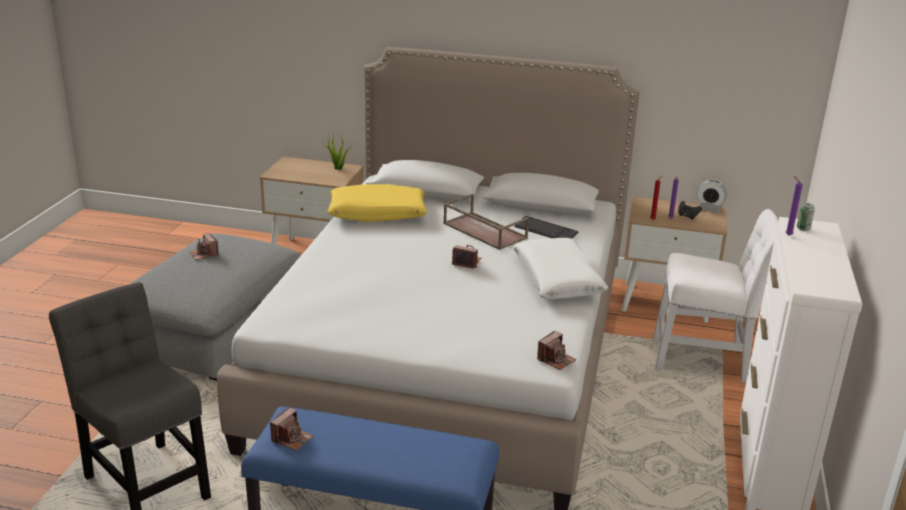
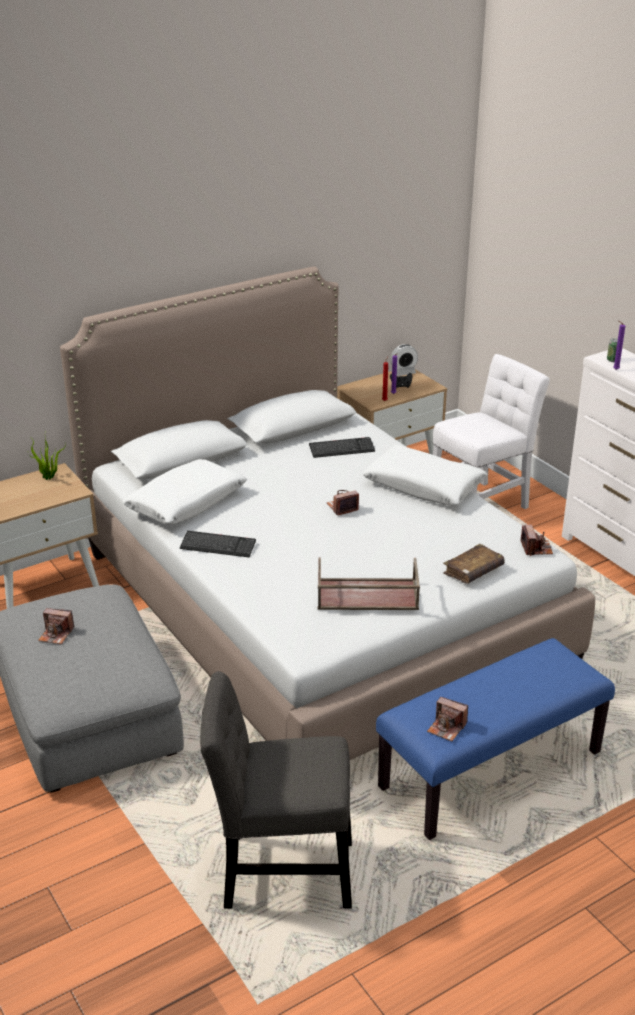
camera: 45 degrees left, 5 degrees up
(292, 438) = (446, 728): camera -> camera turned 135 degrees clockwise
(343, 243) = (218, 546): none -> keyboard
(377, 213) = (186, 503): yellow pillow -> white pillow
(472, 345) = (473, 571): none -> brown book
(483, 230) = (298, 473): brown tray -> brown tray (366, 595)

